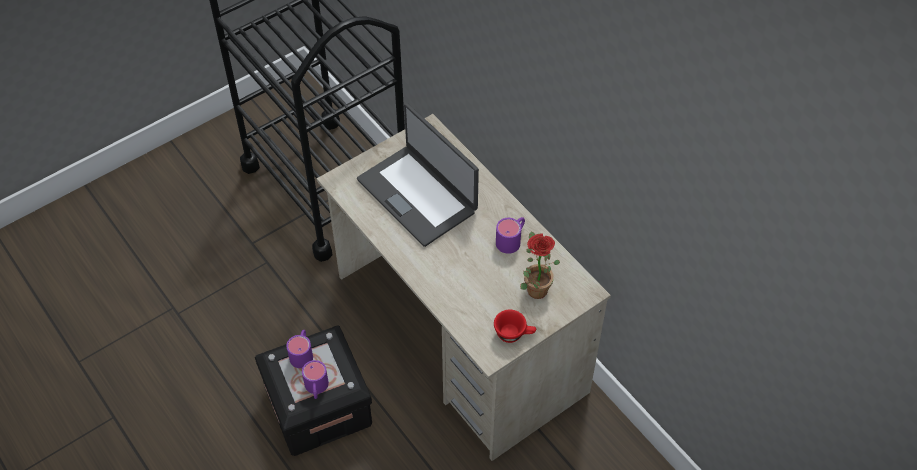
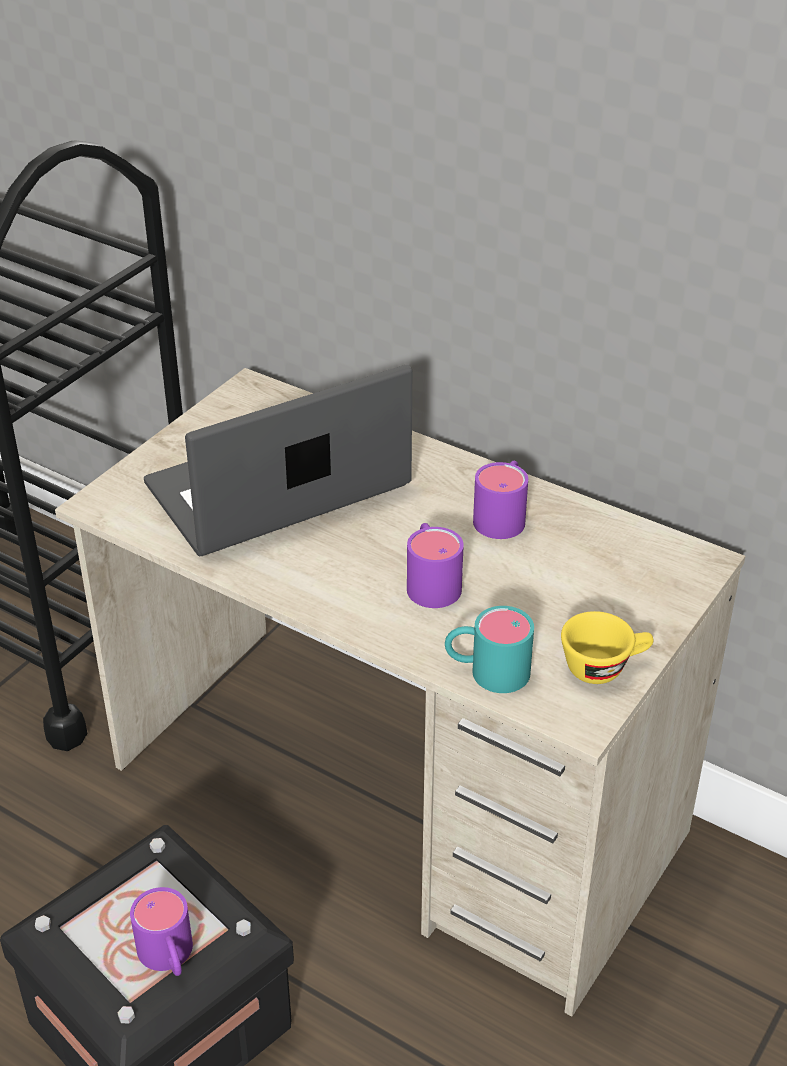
camera: 20 degrees left, 15 degrees down
(302, 353) = (110, 895): purple mug -> purple mug (431, 581)
(418, 195) = (279, 489): laptop -> laptop turned 120 degrees clockwise
(463, 320) = (487, 671): none -> turquoise mug
(514, 334) = (604, 666): red cup -> yellow cup
(534, 287) = (594, 579): potted plant -> none

